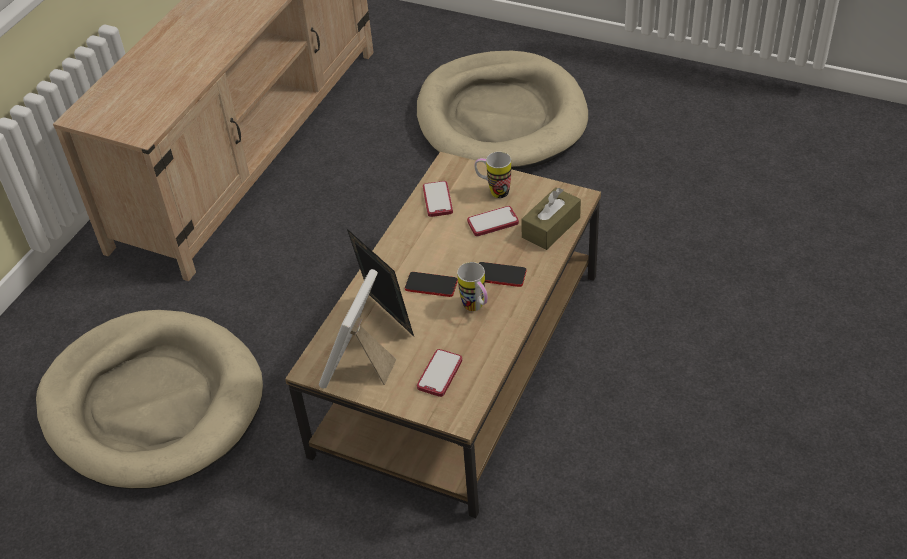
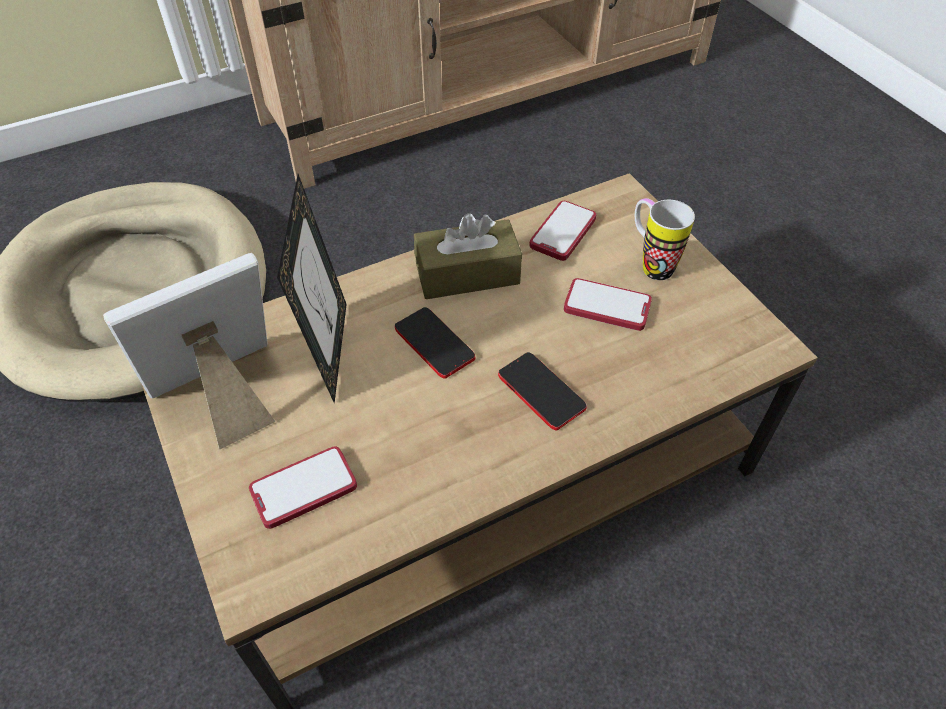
camera: 35 degrees right, 5 degrees up
(476, 308) = (457, 420): mug -> none
(501, 117) = (794, 198): beige dog bed -> none
(551, 227) = (686, 366): brown tissue box -> brown tissue box (467, 274)

